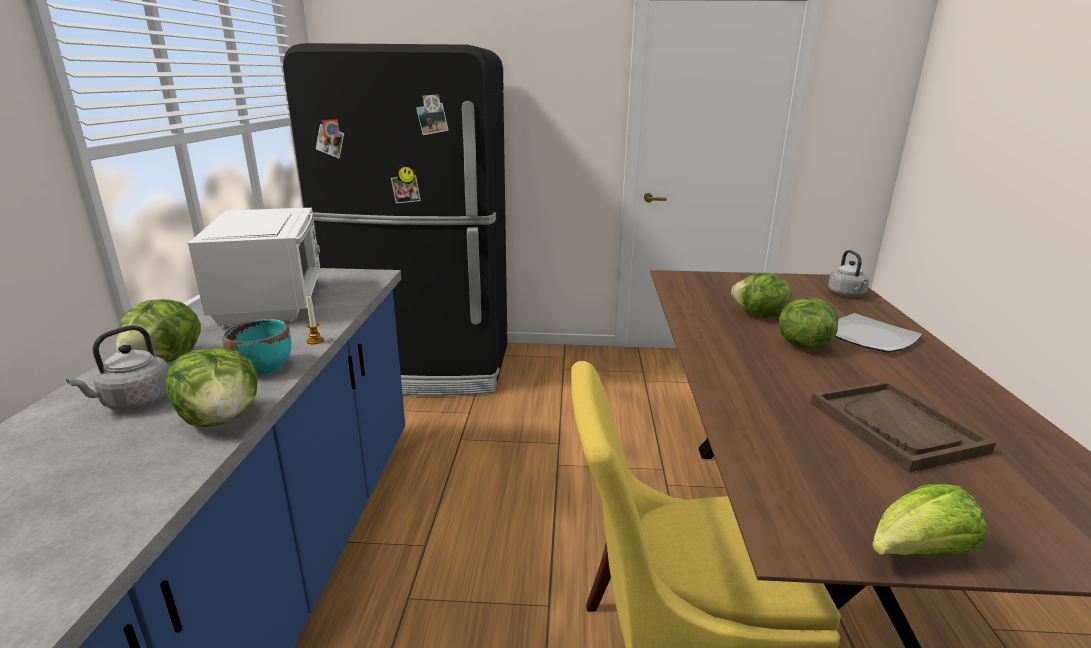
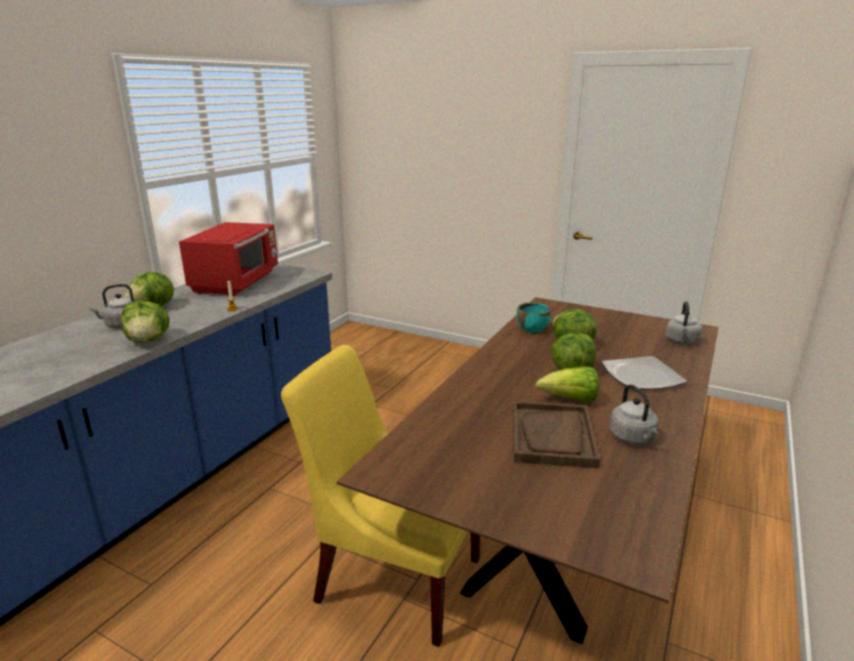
camera: 25 degrees right, 0 degrees up
(263, 367) = (192, 319): turquoise bowl -> turquoise bowl (532, 329)
(273, 301) = (237, 282): white microwave -> red microwave
(423, 367) = (384, 350): black fridge -> none
(917, 554) = (444, 499): lettuce -> lettuce (570, 400)
(965, 408) = (633, 438): none -> grey kettle

